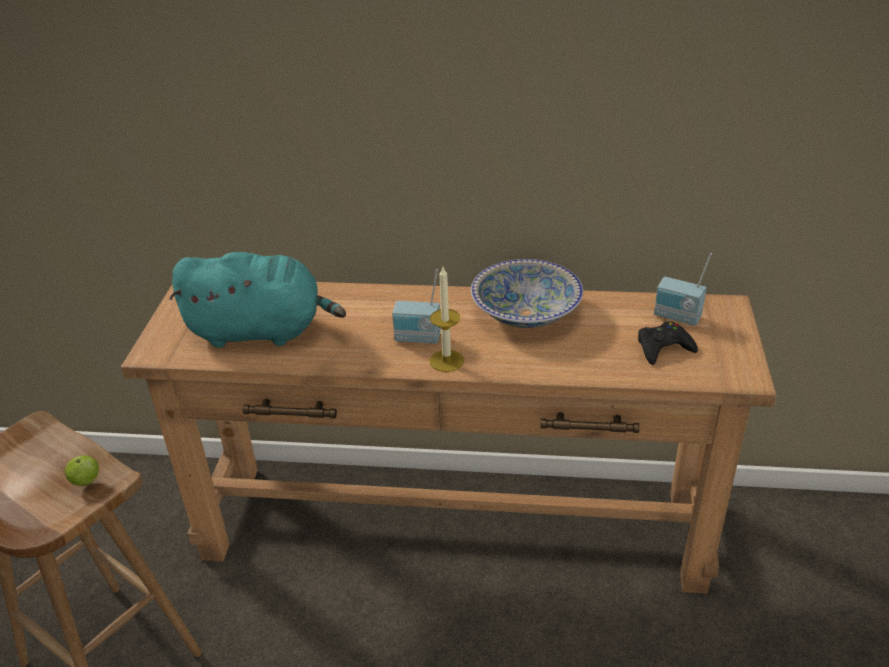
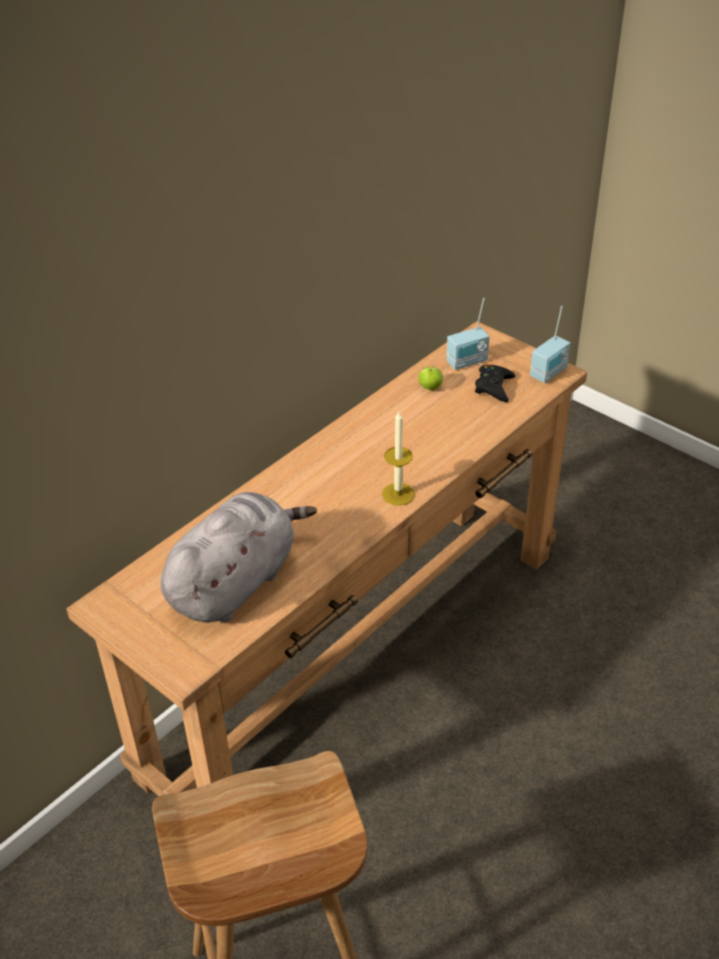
camera: 55 degrees left, 5 degrees up
(86, 481) = (300, 794): apple -> apple (430, 387)
(261, 331) = (235, 582): turquoise plush toy -> grey plush toy
(417, 339) = (352, 496): radio -> radio (549, 373)
(525, 313) = (383, 426): bowl -> none

